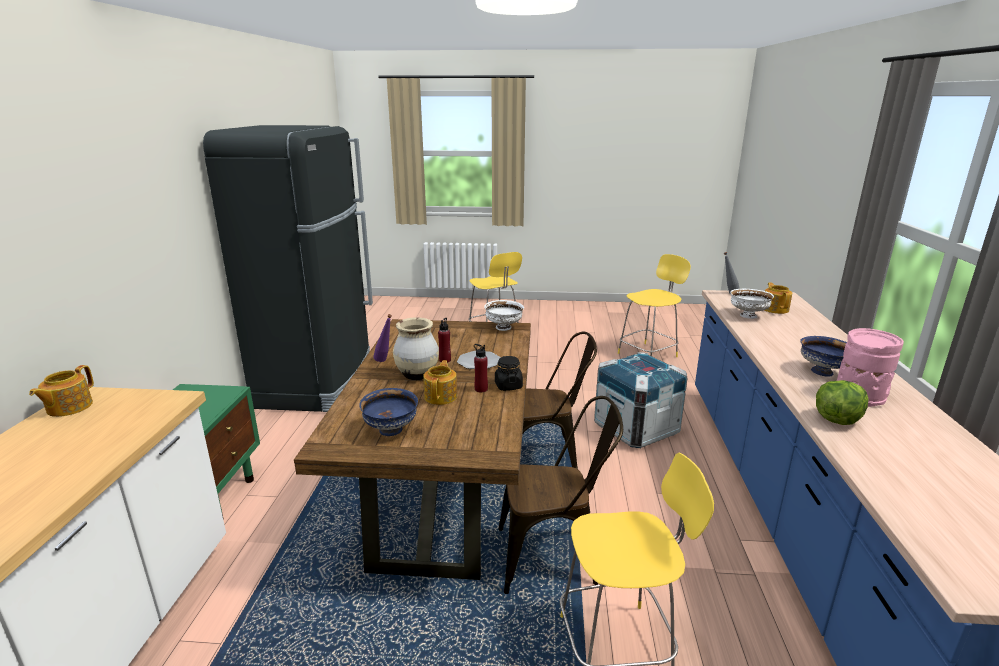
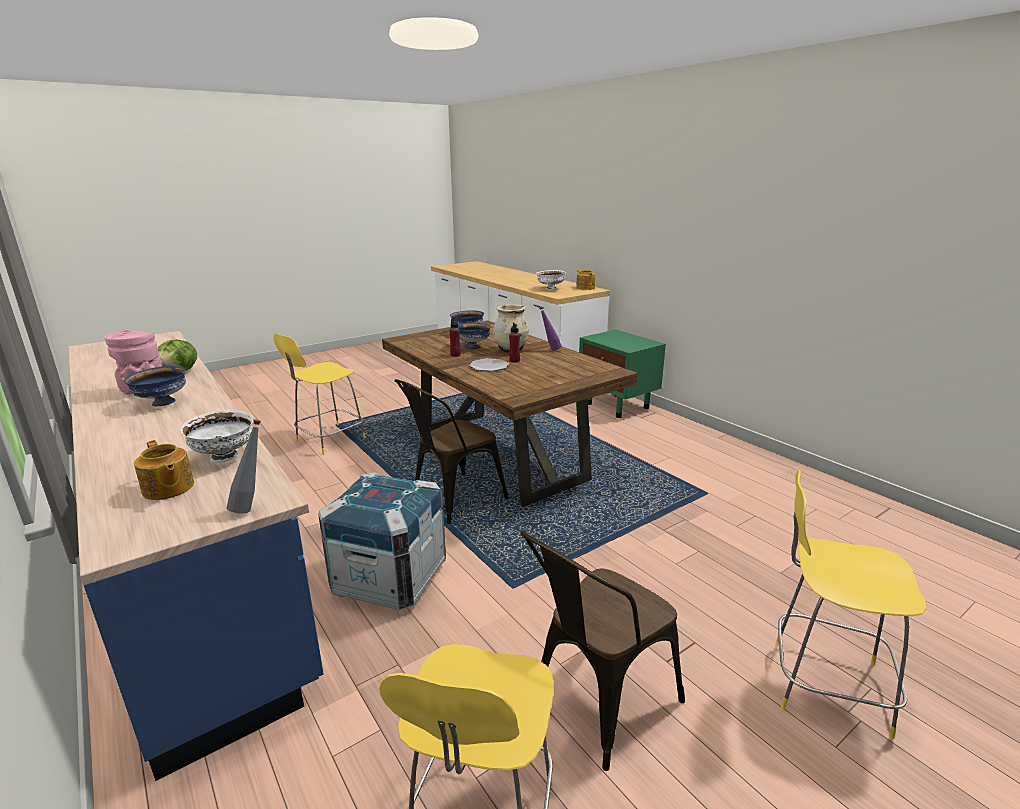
camera: 140 degrees right, 0 degrees up
(318, 384) = (761, 475): black fridge -> none
(441, 396) = (472, 347): teapot -> blue bowl
(504, 328) = (526, 394): white bowl -> white bowl (550, 289)
(508, 386) = (441, 360): black jar -> none
(555, 557) = (388, 455): brown chair -> brown chair (595, 706)

